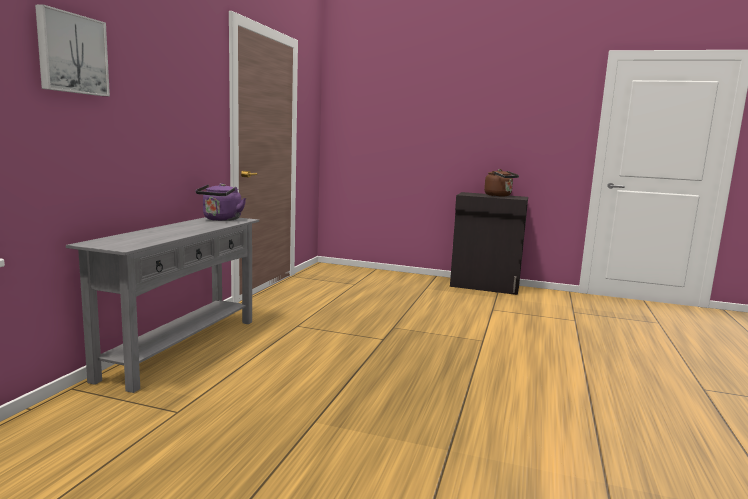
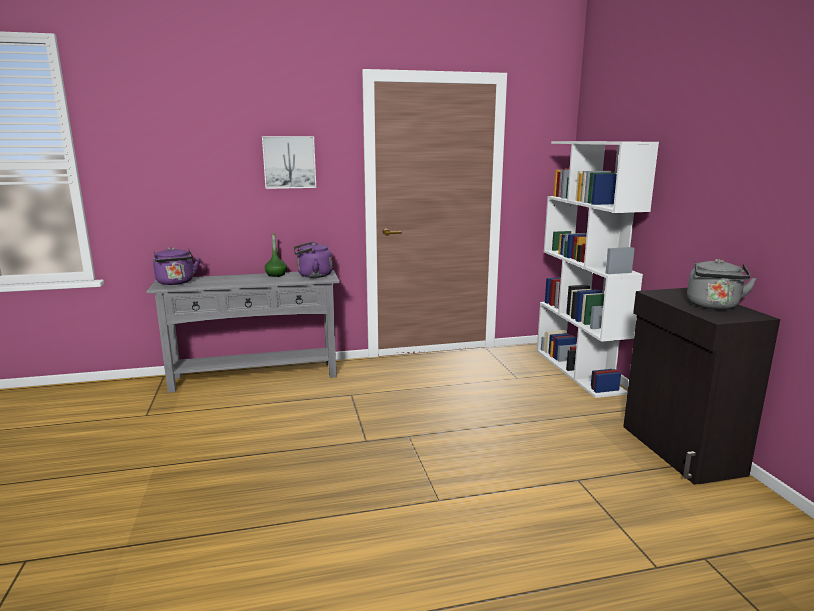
camera: 60 degrees right, 5 degrees up
(71, 54) = (159, 145): picture -> picture (289, 162)
(118, 242) = (176, 282): none -> purple kettle
(187, 223) = (276, 275): none -> green bottle
(370, 272) = (579, 371): none -> white bookcase
(499, 196) = (713, 306): brown kettle -> grey kettle

